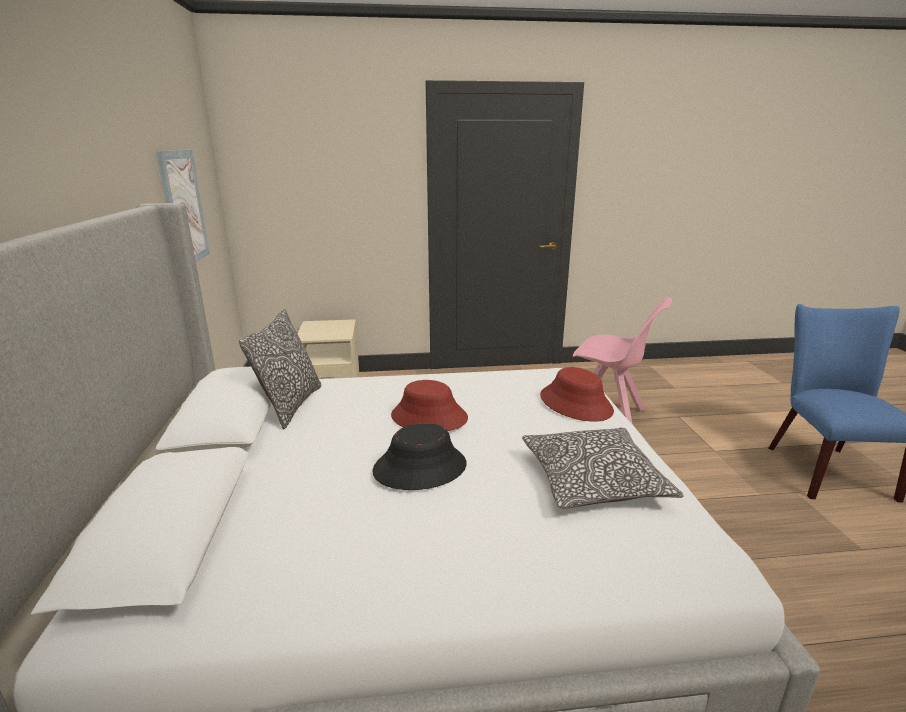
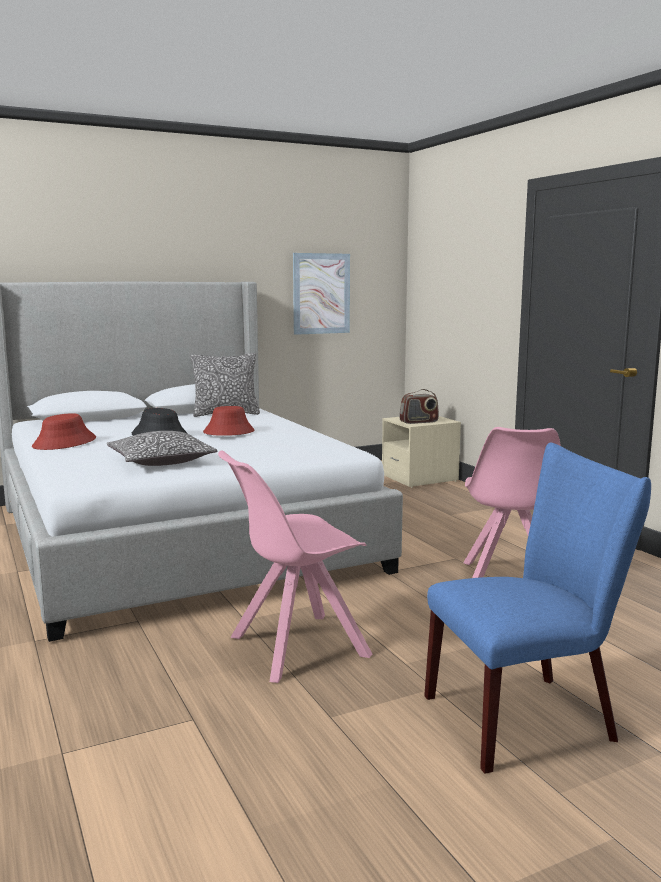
camera: 70 degrees right, 10 degrees down
(335, 332) = (419, 422): none -> radio
(576, 403) = (282, 455): red hat -> red hat (65, 443)
(743, 543) = (295, 647): none -> pink chair

